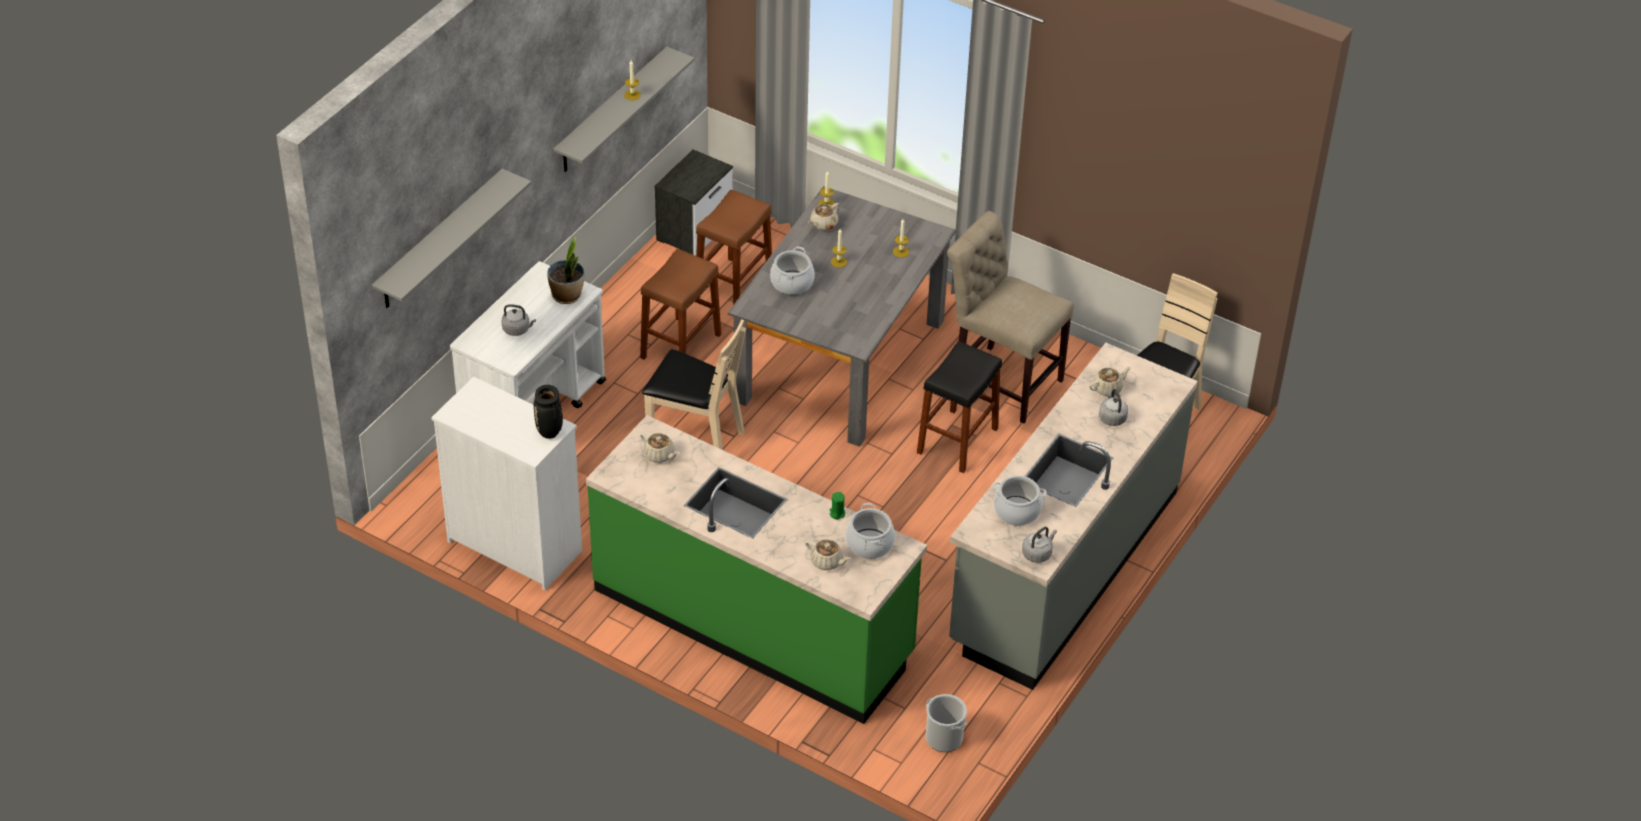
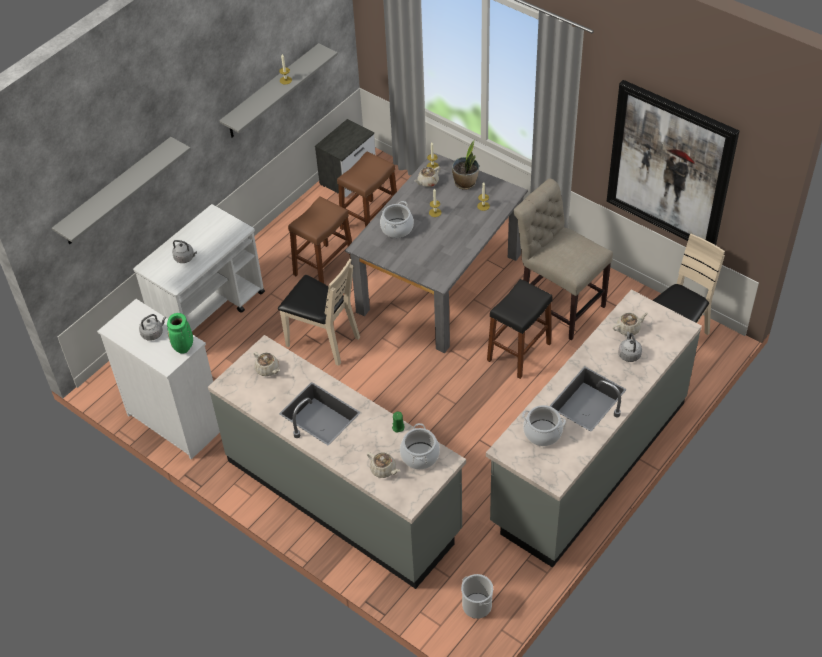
camera: 10 degrees right, 5 degrees up
(550, 432) = (184, 348): black vase -> green vase
(567, 295) = (227, 232): potted plant -> potted plant (465, 183)
(754, 623) = (343, 496): green counter -> grey counter
(1038, 553) = (555, 472): grey kettle -> grey kettle (153, 333)
(1143, 188) = (670, 166): none -> picture

